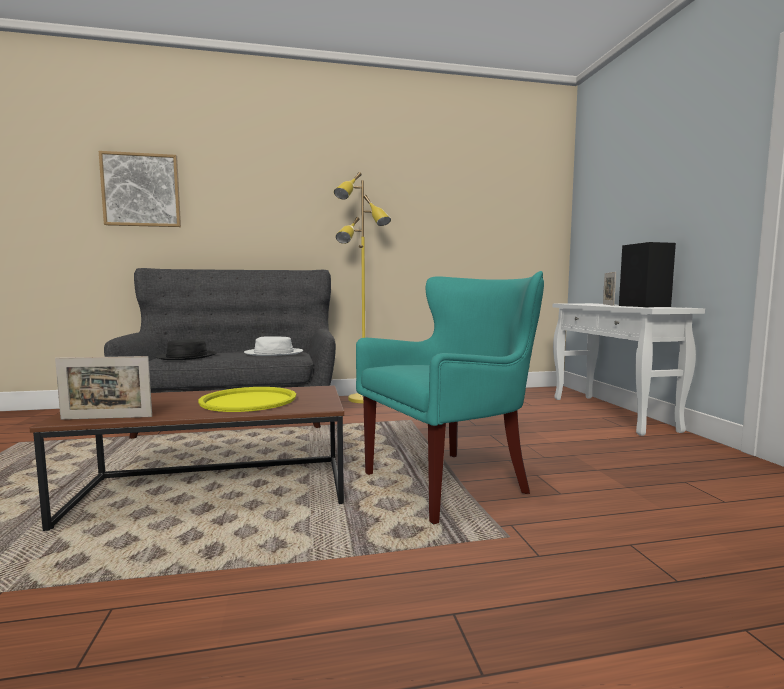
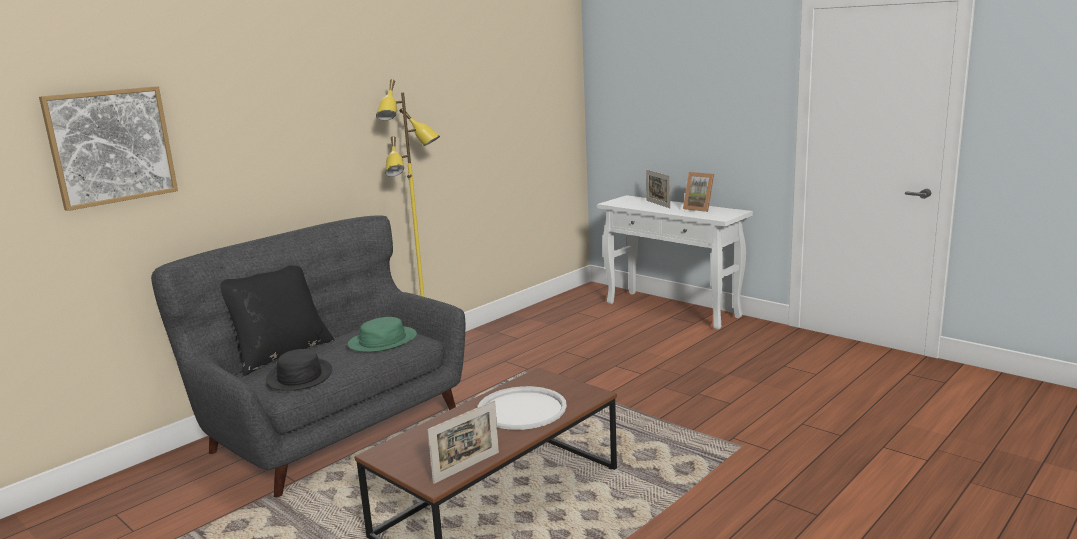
camera: 35 degrees left, 10 degrees up
(217, 351) = (281, 354): none -> black pillow
(248, 401) = (521, 409): yellow tray -> white tray
(274, 353) = (382, 341): white hat -> green hat
(449, 483) = (655, 423): turquoise armchair -> none
(645, 306) = (699, 208): black speaker -> picture frame

